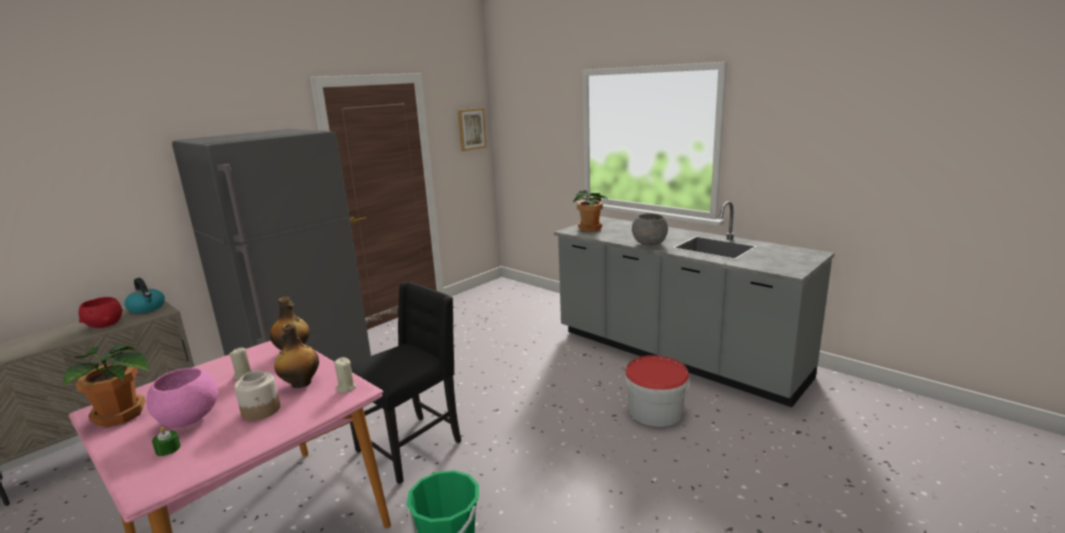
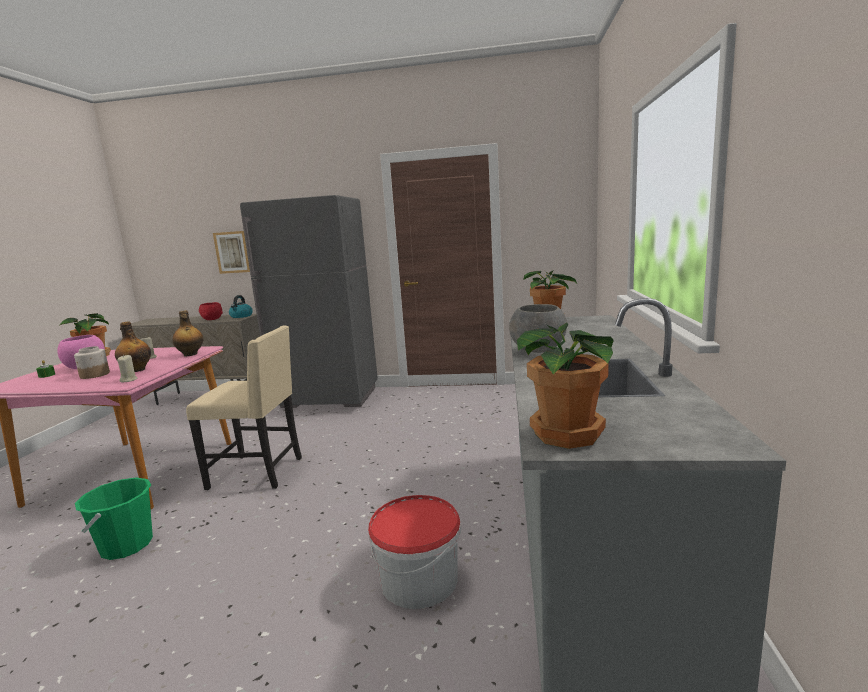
camera: 55 degrees right, 5 degrees down
(412, 446) = (259, 472): black chair -> beige chair
(471, 129) = (563, 203): picture -> picture (233, 252)
(784, 267) = (570, 434): none -> potted plant

